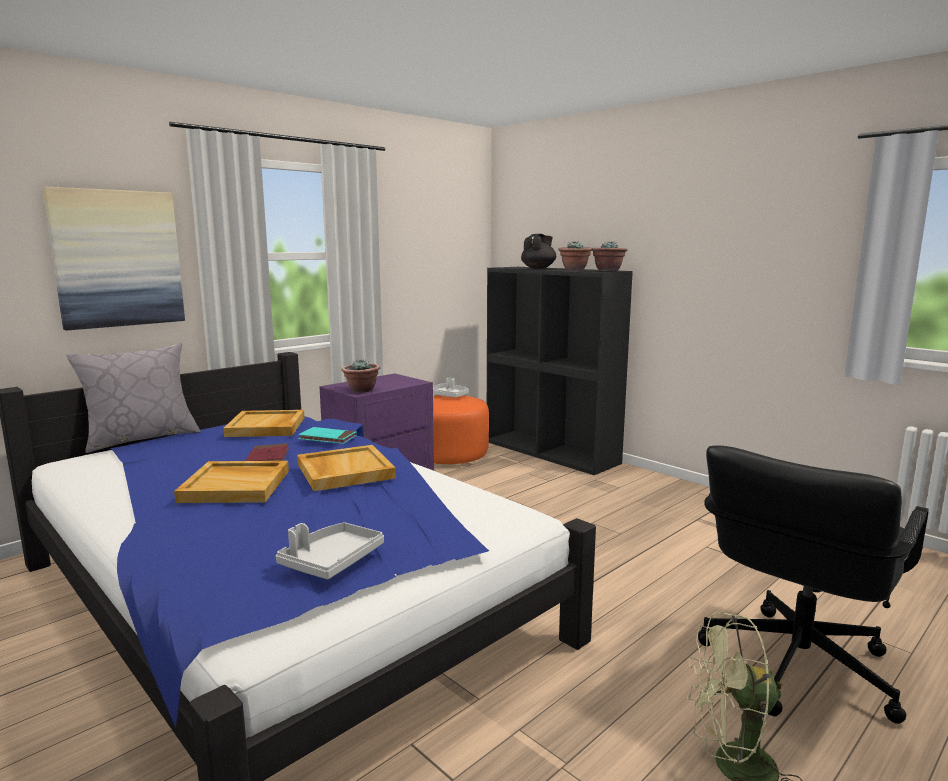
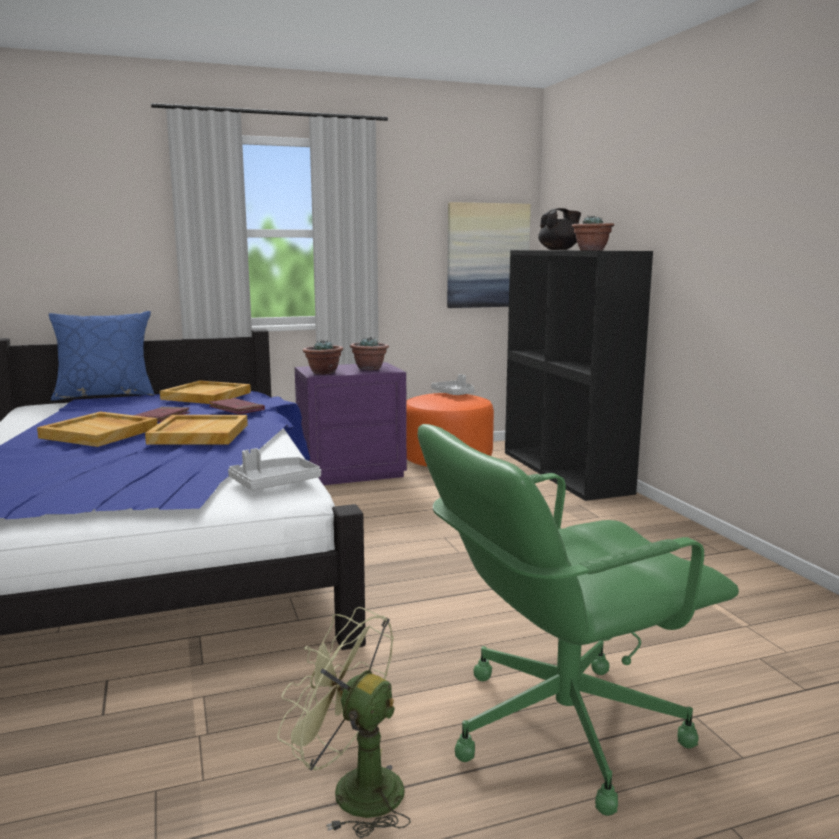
camera: 25 degrees right, 0 degrees up
(118, 259) = (107, 232): picture -> picture (487, 255)
(141, 438) = (105, 395): grey pillow -> blue pillow
(328, 438) = (236, 409): turquoise book -> red book
(331, 561) = (61, 491): grey tray -> grey tray (274, 483)
(608, 271) = (618, 250): potted plant -> potted plant (369, 368)
(795, 666) = (560, 727): black office chair -> green office chair

